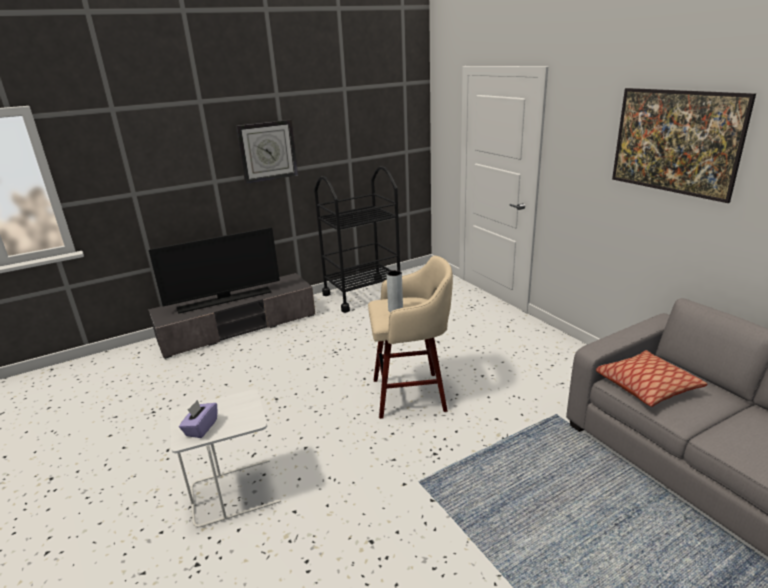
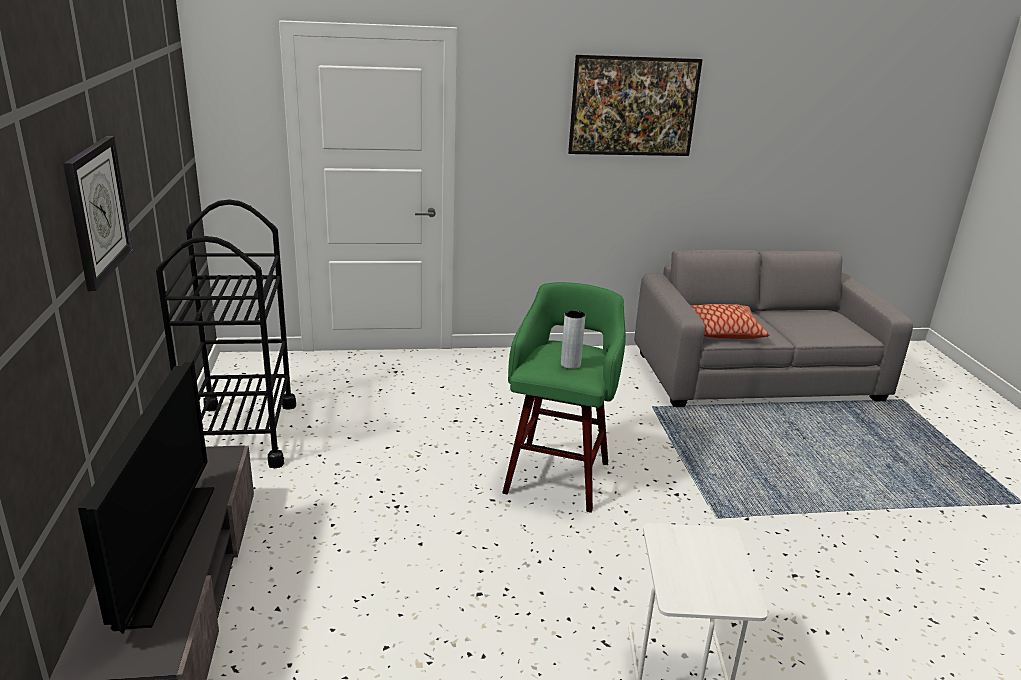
camera: 70 degrees left, 0 degrees up
(201, 428) = (722, 584): purple tissue box -> none
(412, 394) = (558, 475): beige stool -> green stool

